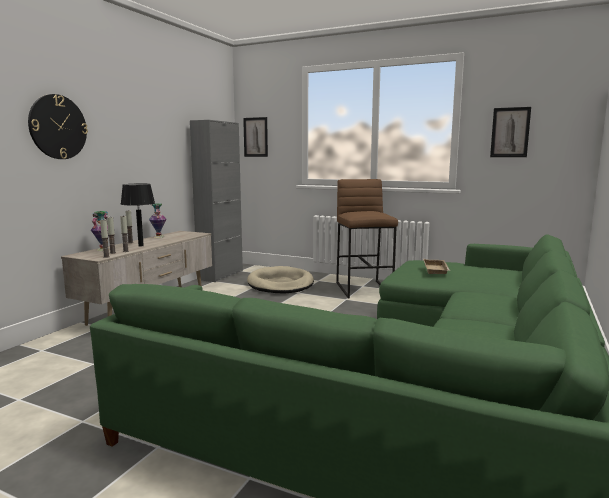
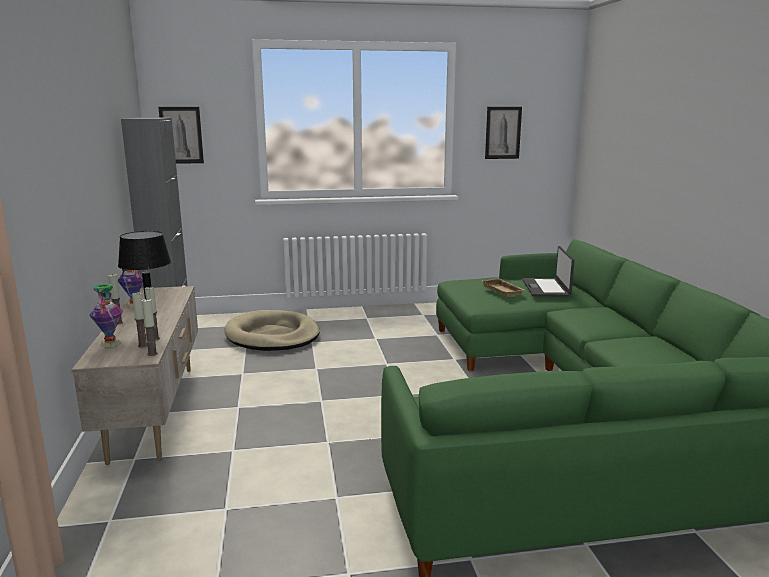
camera: 35 degrees left, 5 degrees up
(58, 127) = (38, 158): wall clock -> none
(364, 289) = (374, 321): brown stool -> none
(482, 274) = (546, 288): none -> laptop

